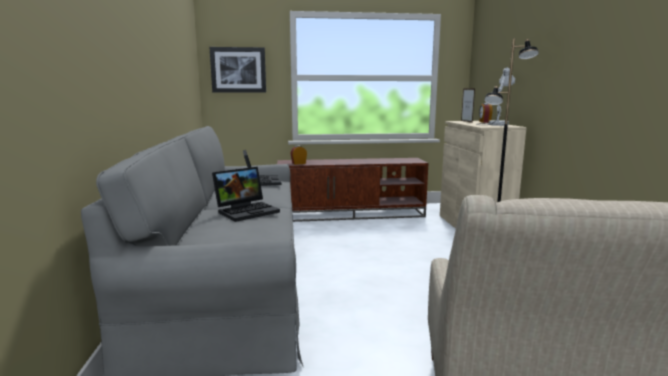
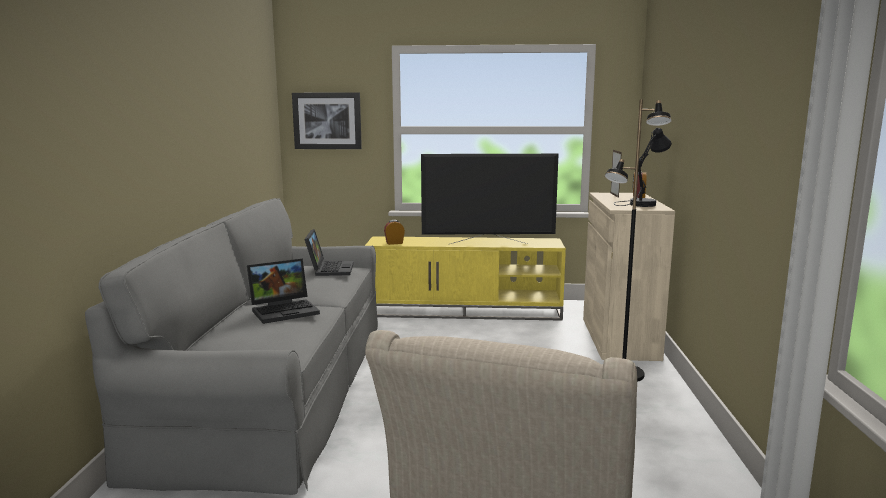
camera: 10 degrees right, 0 degrees up
(351, 214) = (465, 311): brown tv stand -> yellow tv stand
(370, 162) = (488, 244): none -> television
(493, 124) = (638, 204): white table lamp -> black table lamp

